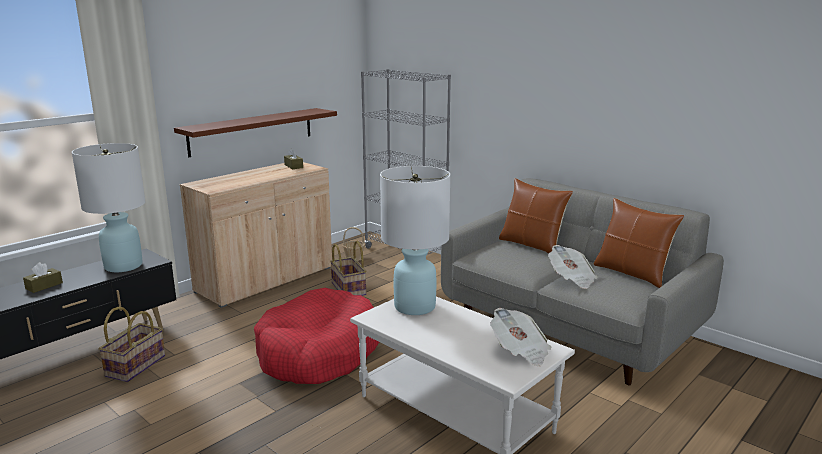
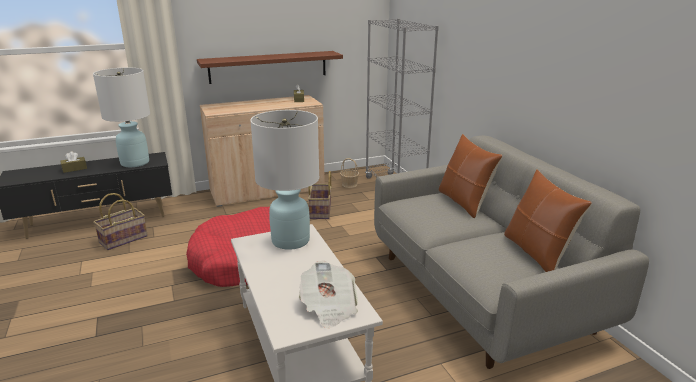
camera: 25 degrees right, 5 degrees up
(571, 279) = (463, 245): newspaper -> none

